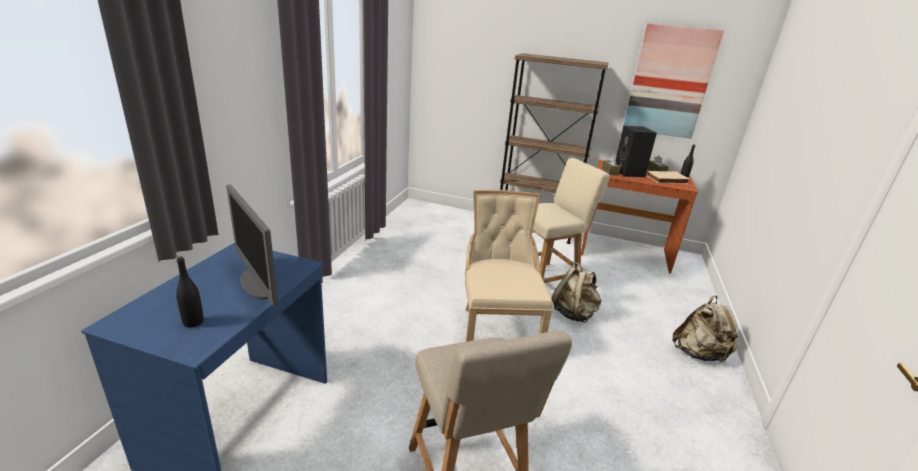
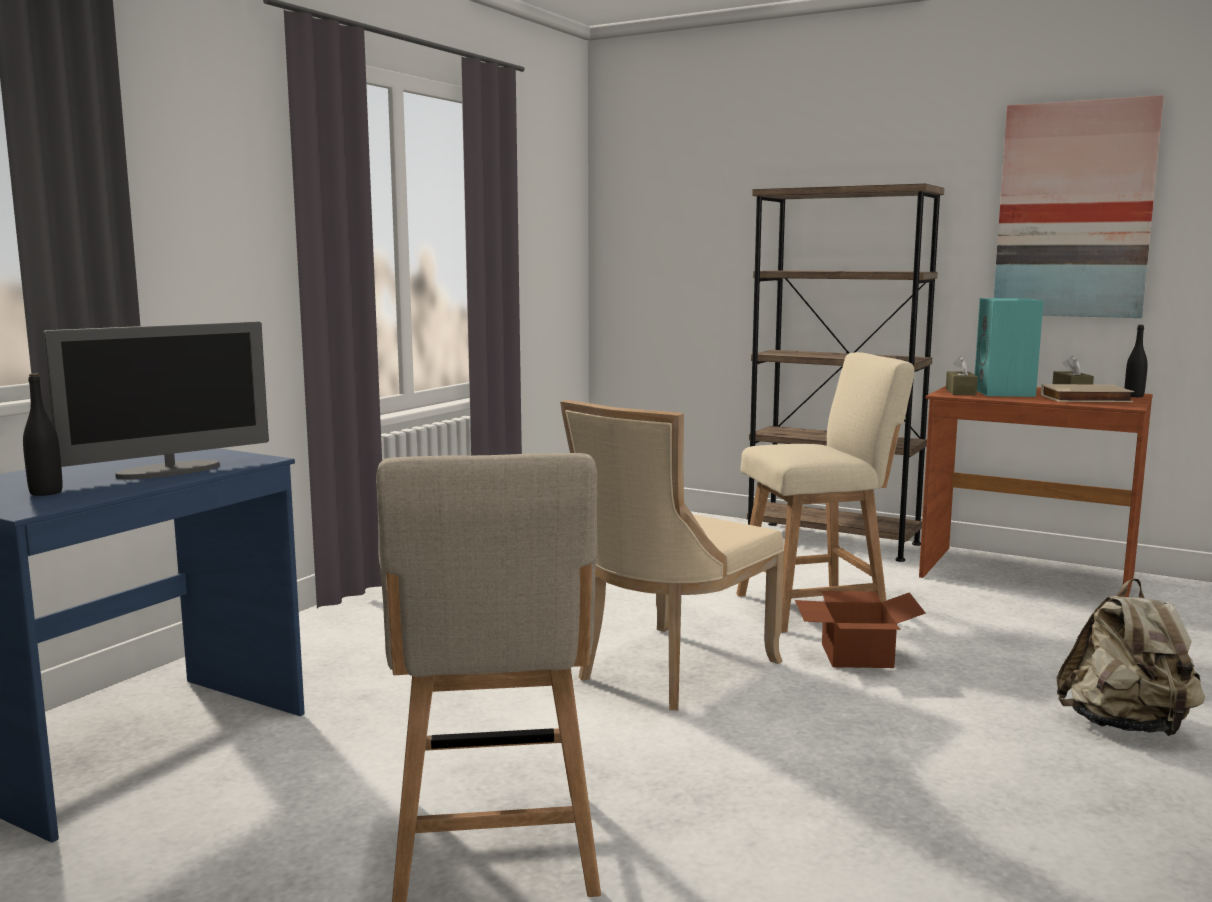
camera: 15 degrees right, 15 degrees down
(257, 284) = (170, 471): monitor -> monitor turned 105 degrees counterclockwise
(497, 331) = (669, 671): beige chair -> beige chair turned 150 degrees counterclockwise
(574, 313) = (854, 655): beige backpack -> cardboard box
(629, 173) = (1005, 393): black speaker -> turquoise speaker

